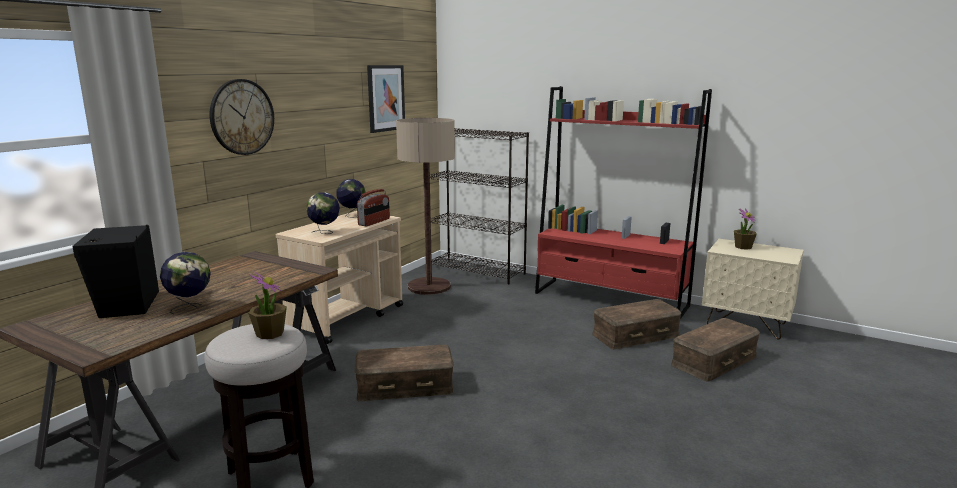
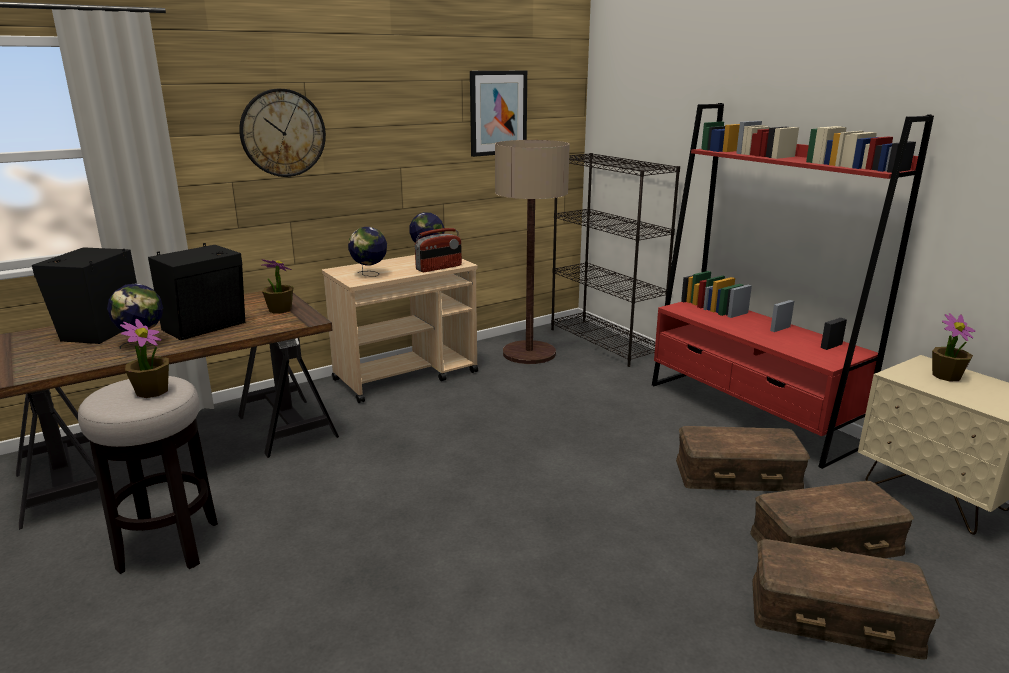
camera: 25 degrees right, 5 degrees up
(231, 287) = (207, 327): none -> black speaker
(278, 267) = (280, 310): none -> potted plant
(405, 385) = (390, 473): brown storage box -> brown storage box (833, 614)

